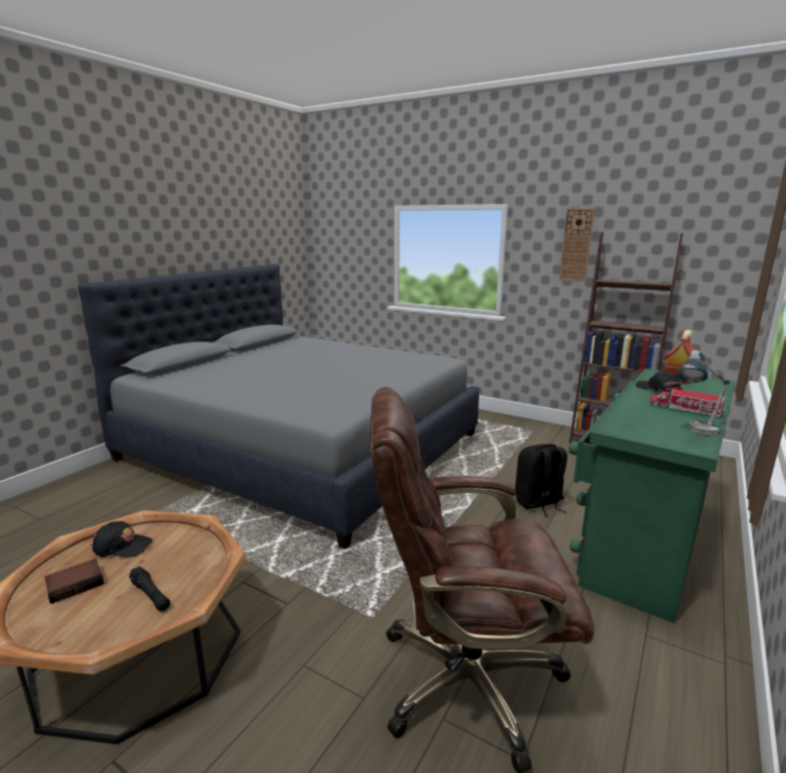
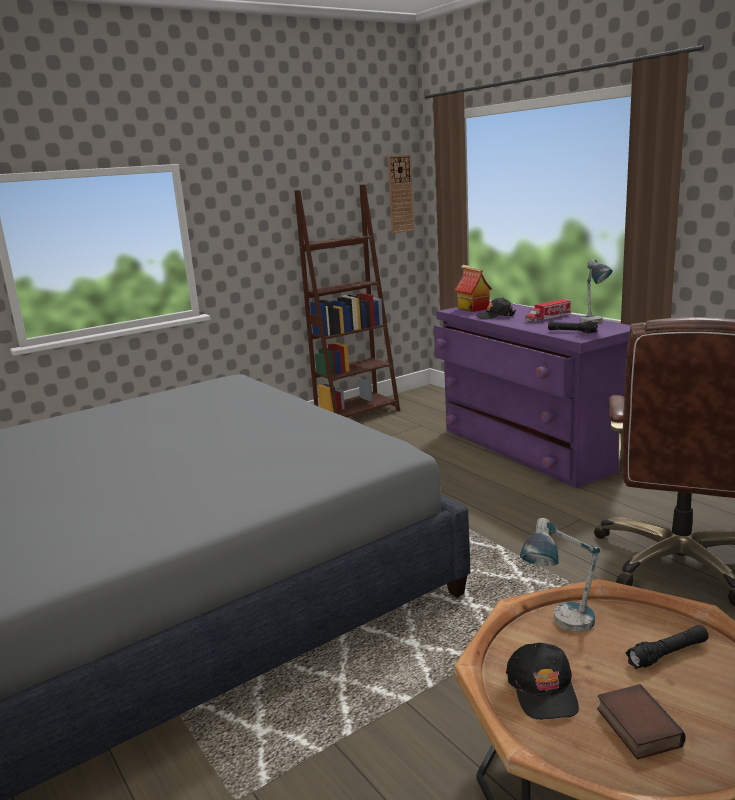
camera: 65 degrees left, 0 degrees up
(122, 546) = (543, 689): black cap -> black cap turned 150 degrees clockwise
(190, 546) = (561, 626): none -> table lamp
(539, 503) = (442, 471): black backpack -> none
(576, 245) = (269, 208): wall clock -> wall clock (400, 194)
(636, 424) = (572, 331): none -> black flashlight
(641, 540) = (526, 448): green dresser -> purple dresser

